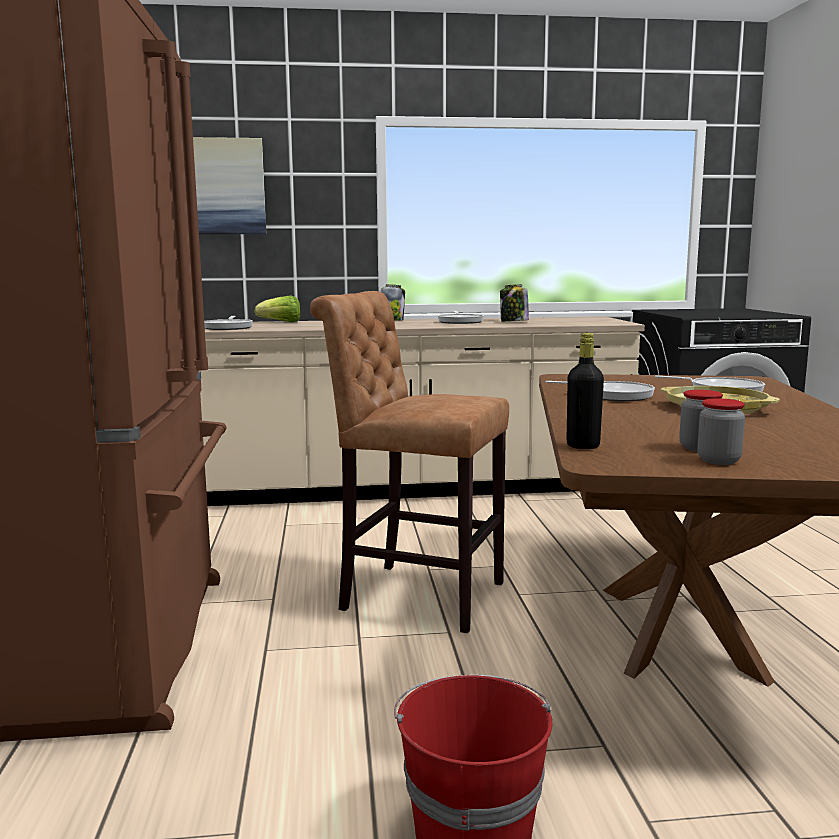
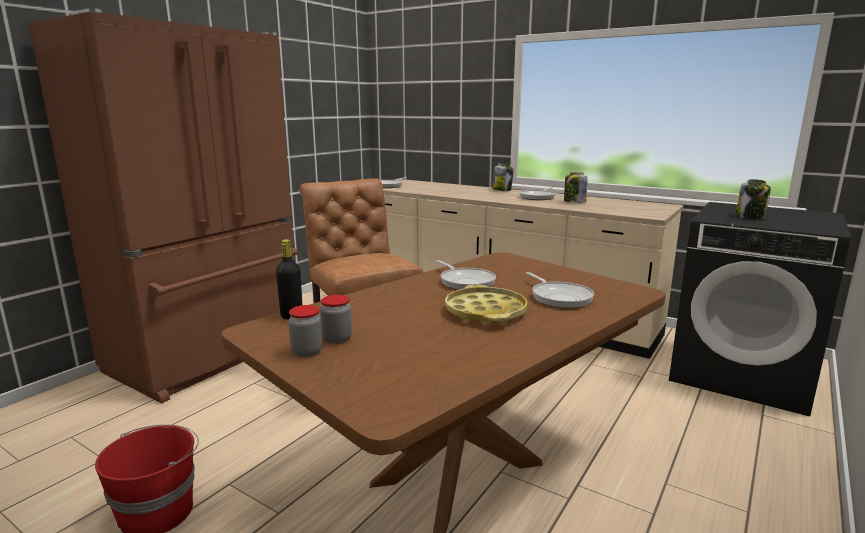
camera: 40 degrees right, 5 degrees up
(224, 186) = (422, 91): picture -> none
(281, 322) = (433, 184): lettuce -> none
(706, 313) = (750, 216): none -> jar

